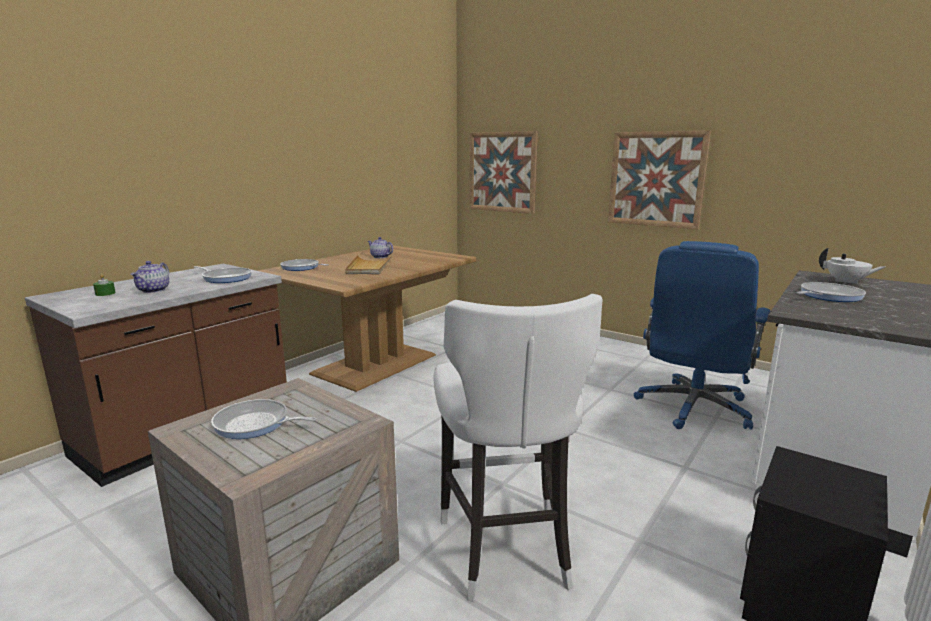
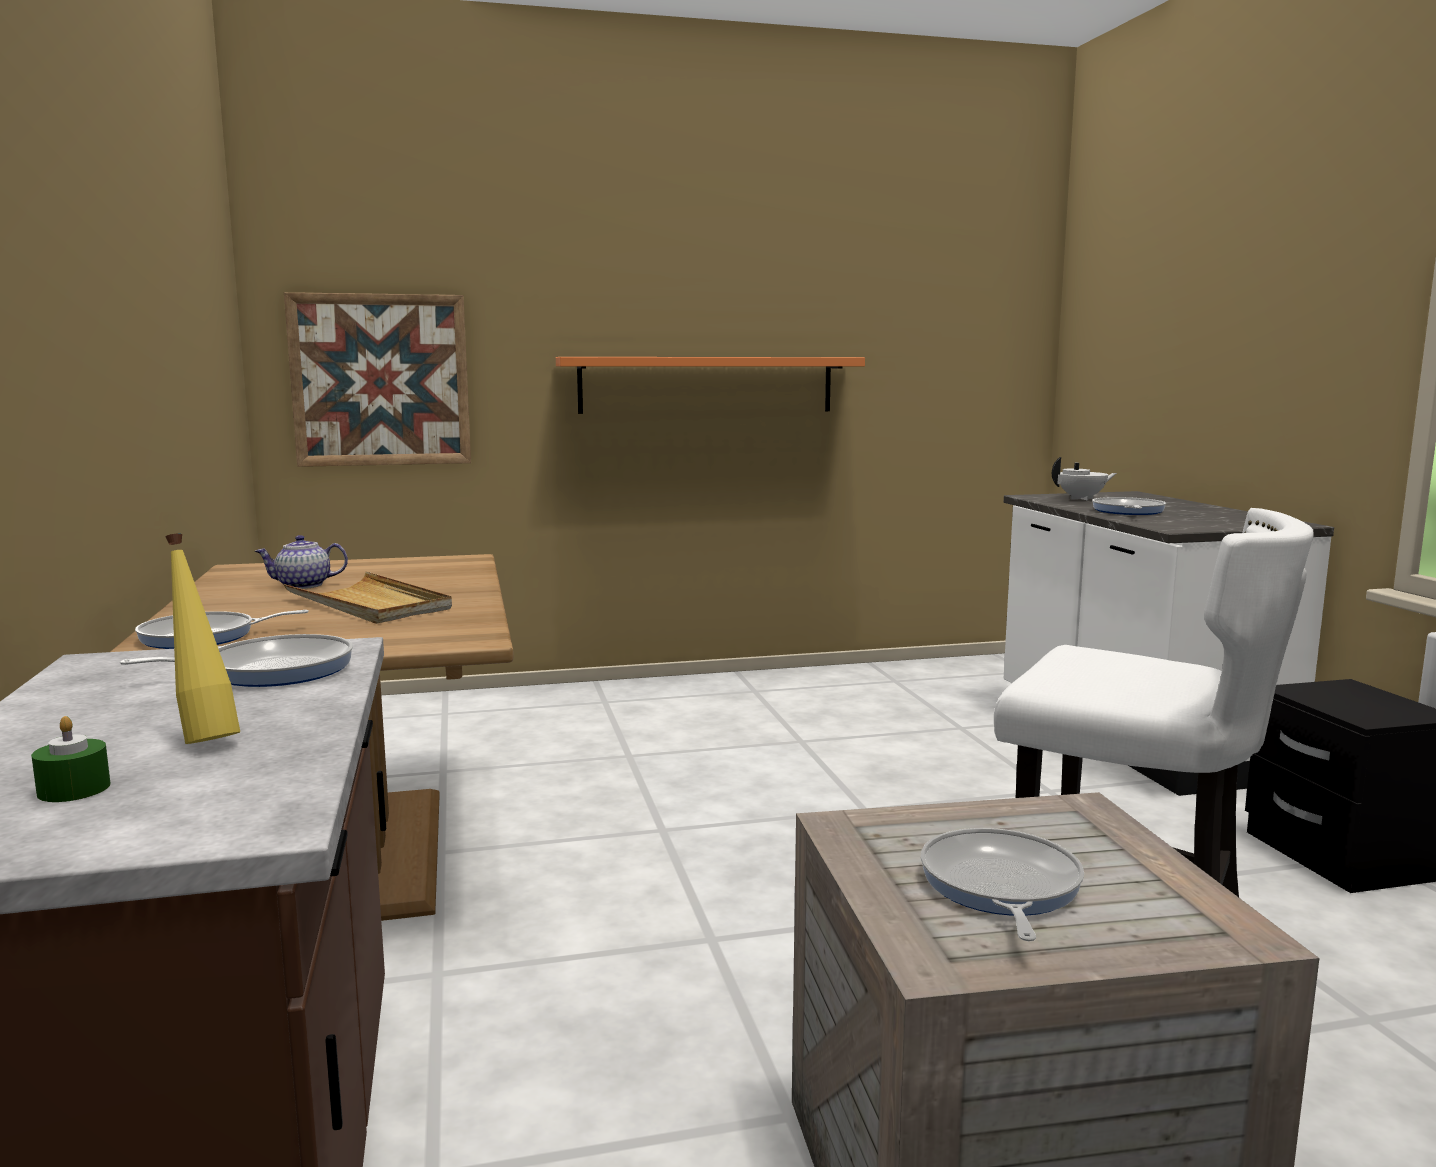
camera: 50 degrees left, 5 degrees down
(153, 290) = (205, 738): teapot -> yellow bottle
(255, 424) = (999, 887): frying pan -> frying pan turned 135 degrees clockwise
(656, 179) = (707, 385): picture -> orange shelf
(693, 408) = (923, 727): blue office chair -> none

